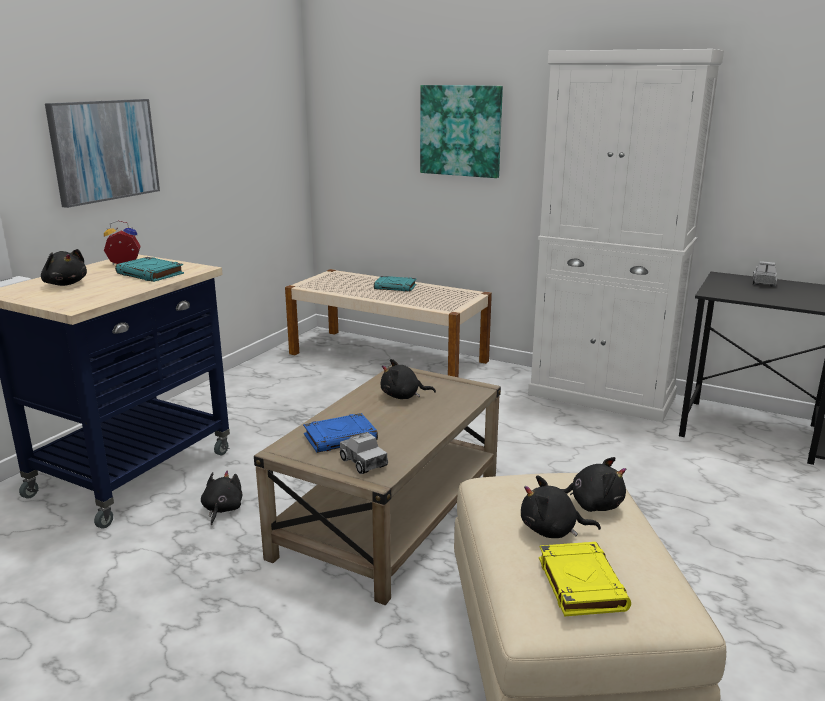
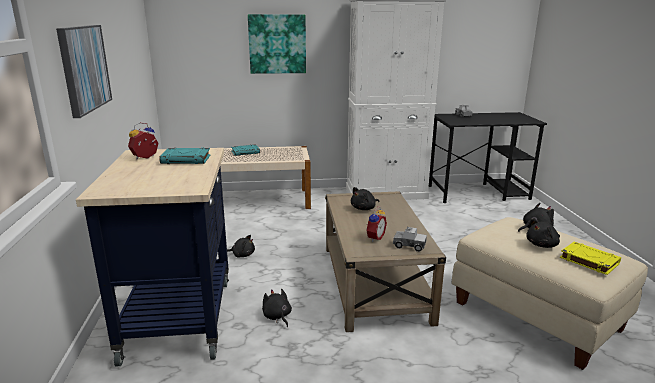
camera: 35 degrees left, 0 degrees up
(65, 284) = (138, 177): black plush toy -> black plush toy (242, 255)
(341, 437) = (374, 238): blue book -> alarm clock

